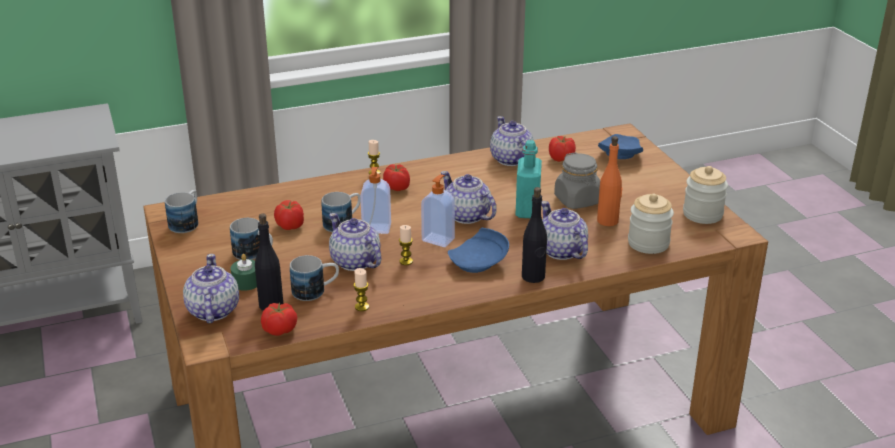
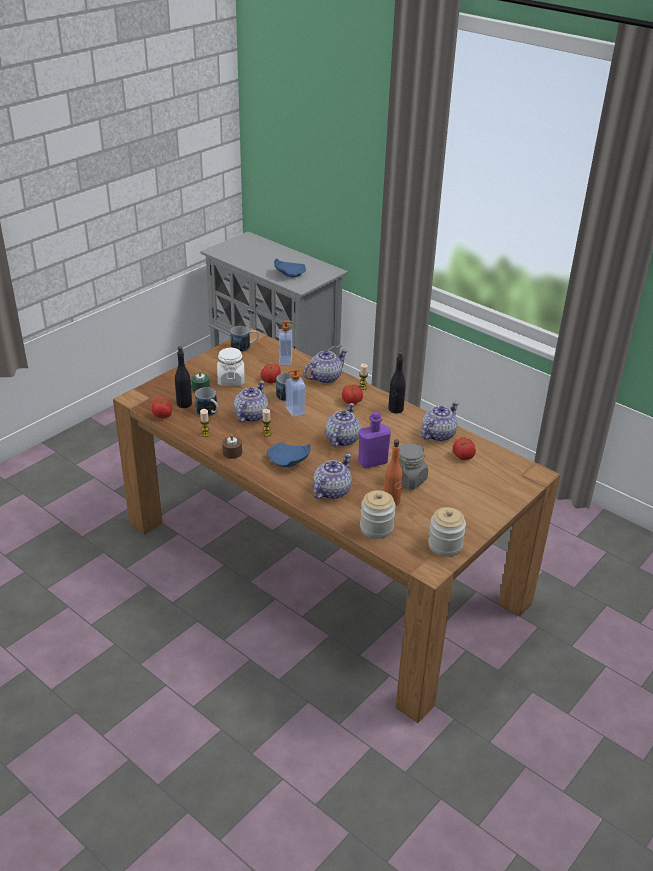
camera: 60 degrees right, 5 degrees up
(212, 311) = (165, 388): teapot -> teapot (324, 378)
(254, 254) = (231, 380): mug -> white jar
(423, 297) = (232, 452): none -> brown candle
(438, 239) = (303, 437): soap dispenser -> soap dispenser (286, 360)
(527, 210) = (372, 462): turquoise bottle -> purple bottle
(533, 277) = (289, 488): black bottle -> black bottle (395, 409)
(619, 155) = (498, 481): blue plate -> blue plate (289, 273)

